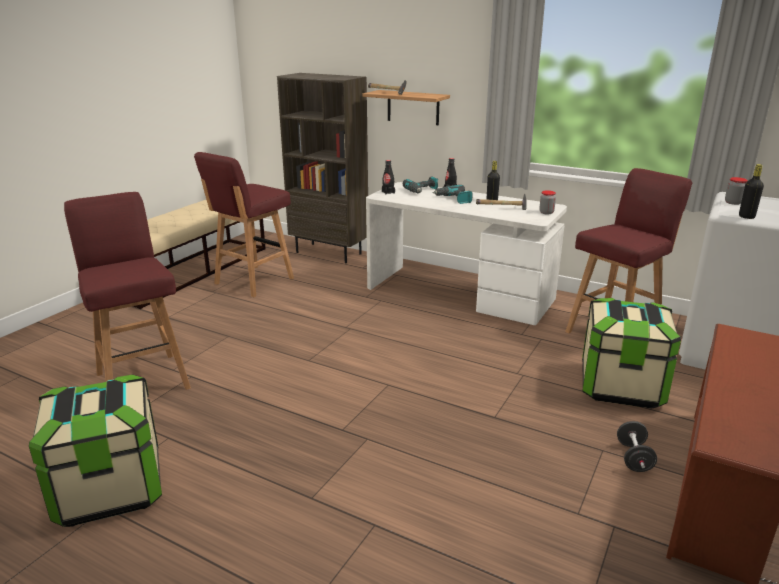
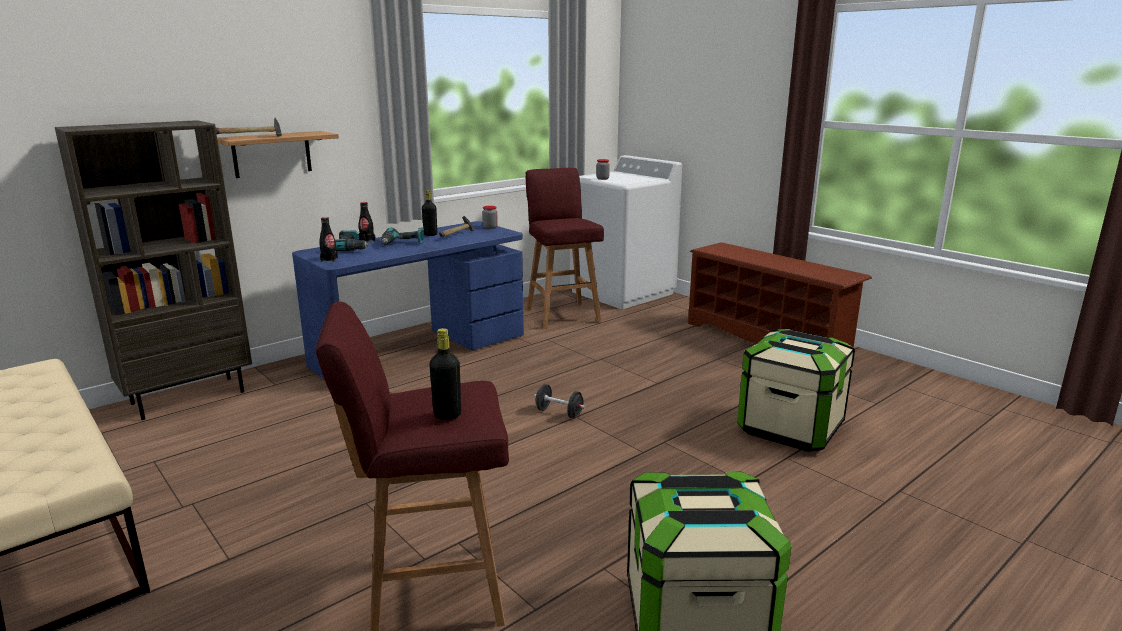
camera: 70 degrees left, 5 degrees down
(252, 281) = (199, 466): red stool -> none
(459, 293) = (420, 350): white desk -> blue desk
(621, 386) = (640, 333): storage box -> storage box (790, 428)
(633, 458) = (729, 352): black dumbbell -> black dumbbell (559, 413)
(746, 217) = (635, 182): black bottle -> black bottle (447, 415)

